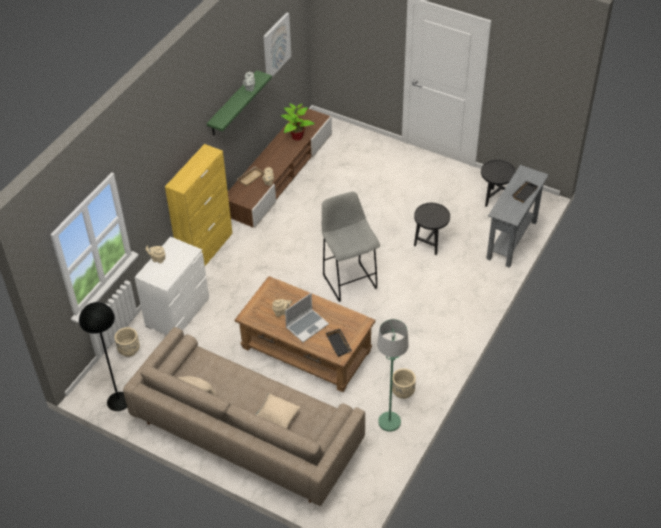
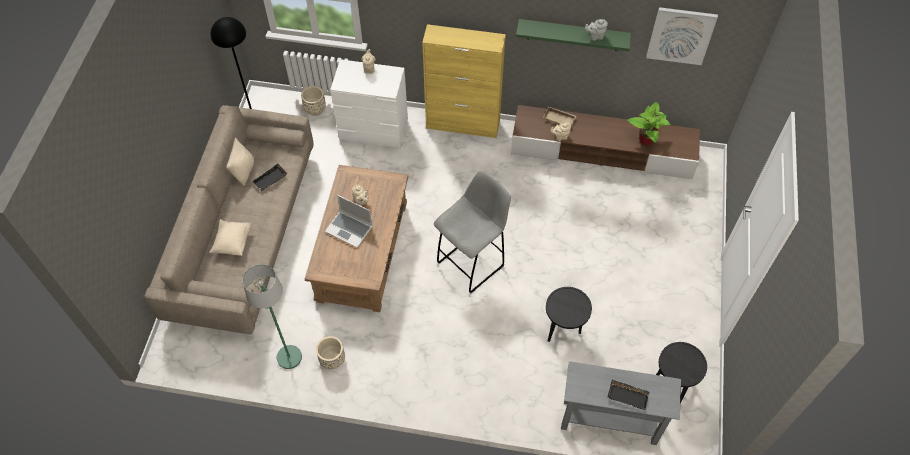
camera: 70 degrees right, 10 degrees up
(339, 344) = (333, 266): black tray -> black tray (270, 180)

